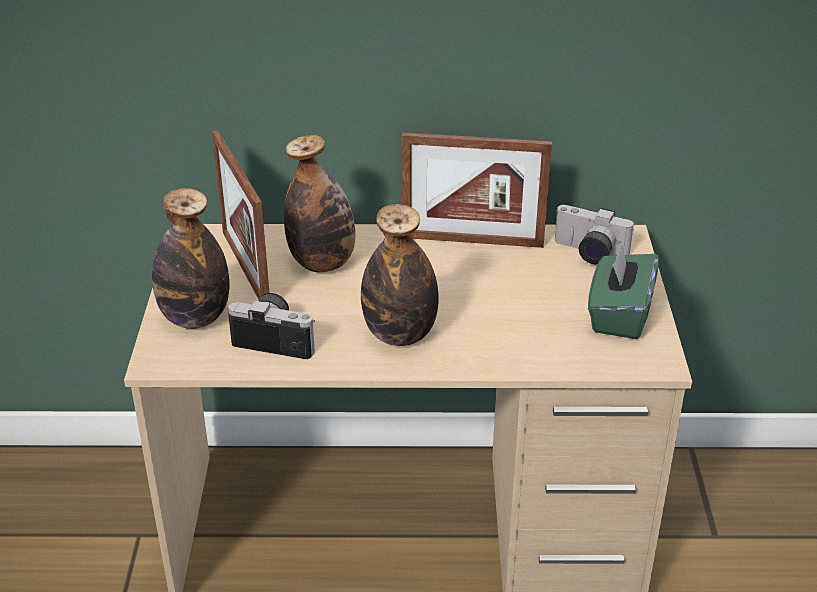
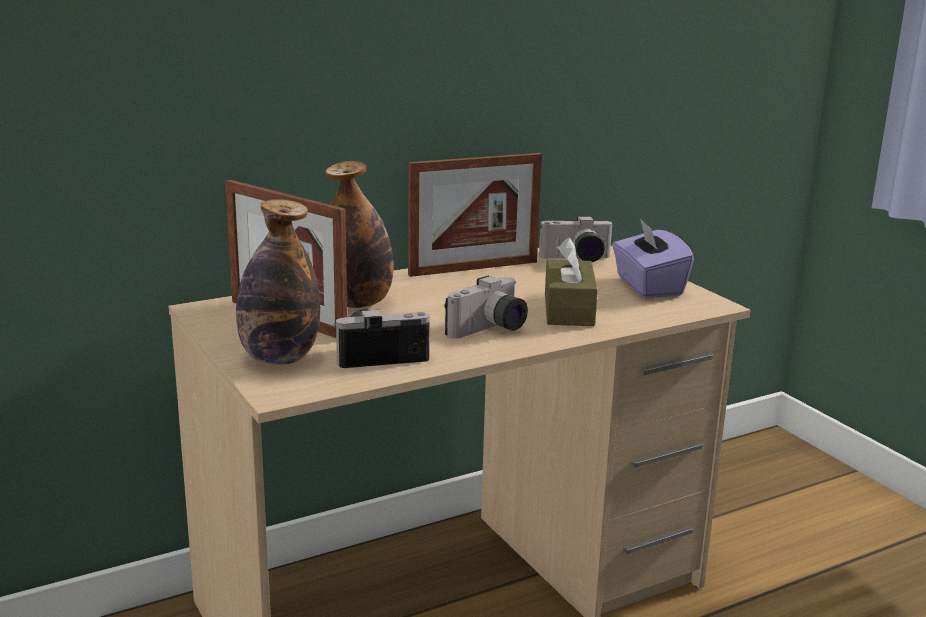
camera: 30 degrees left, 15 degrees down
(400, 335) = (490, 330): bottle -> camera
(502, 327) = (568, 309): none -> brown tissue box
(619, 315) = (648, 286): green tissue box -> purple tissue box

